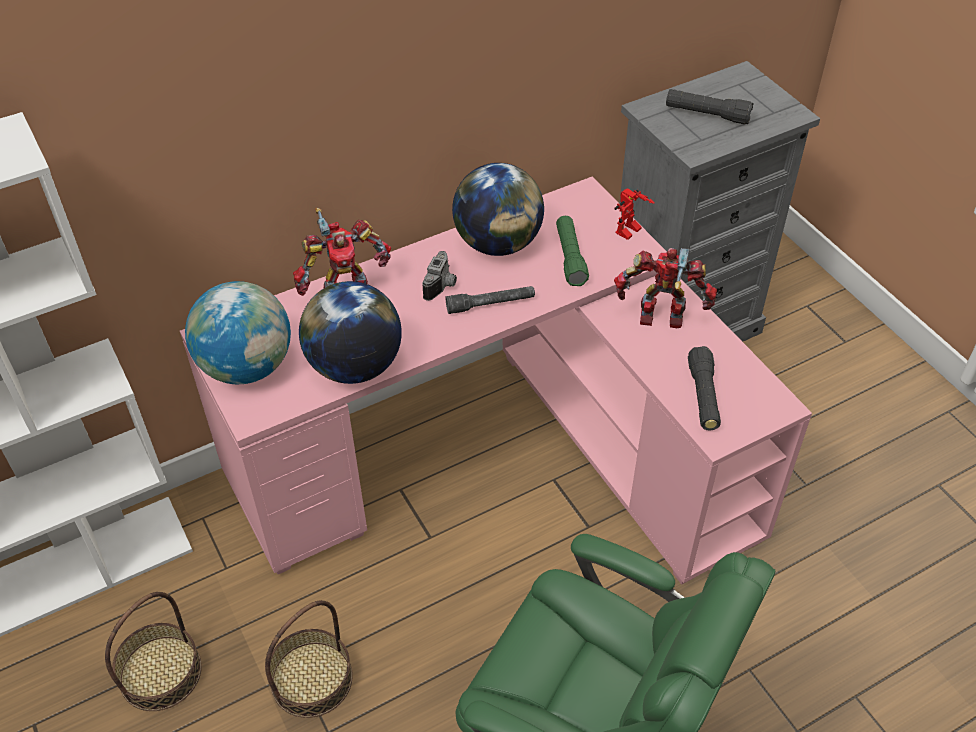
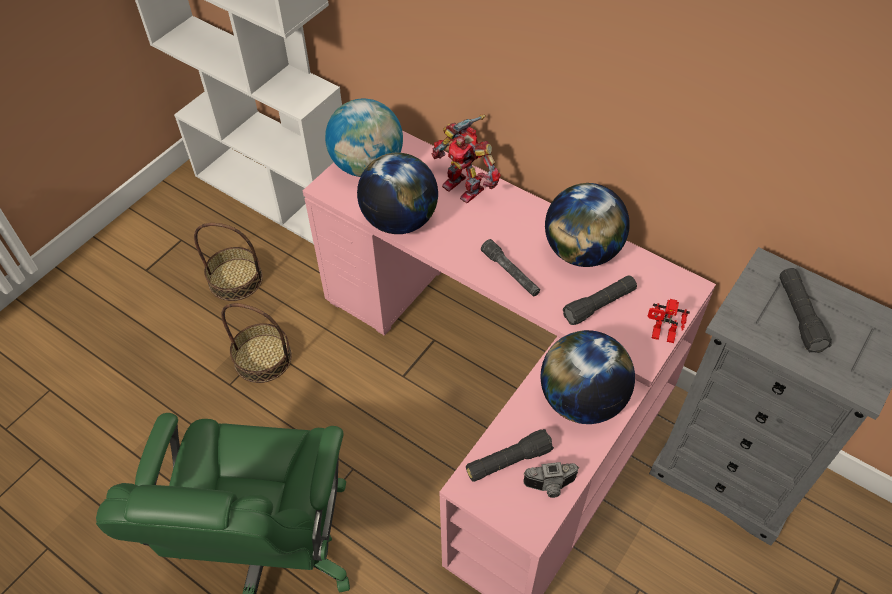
camera: 65 degrees right, 5 degrees up
(443, 285) = (511, 236): camera -> camera (550, 487)
(570, 258) = (599, 305): green flashlight -> black flashlight
(661, 319) = (581, 400): toy robot -> globe

